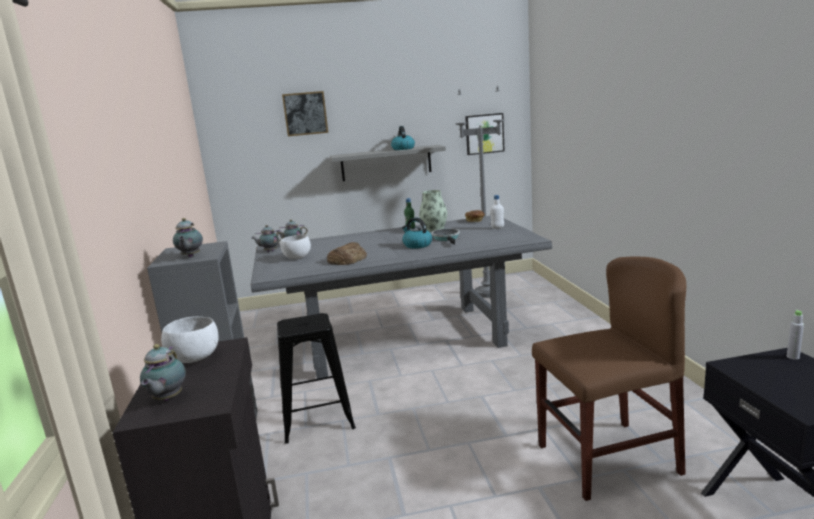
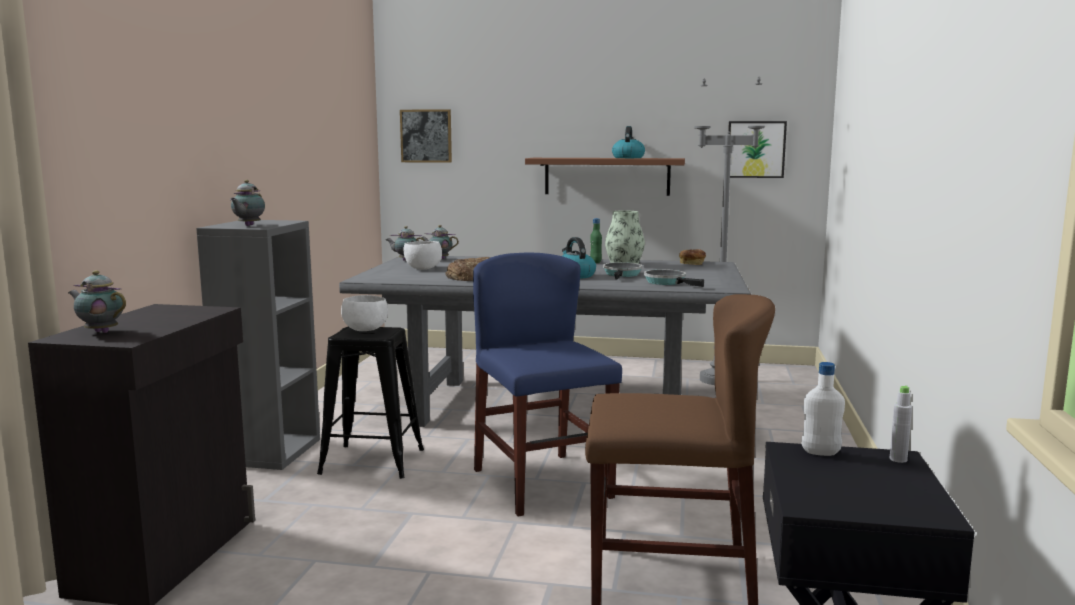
camera: 20 degrees right, 5 degrees down
(166, 399) = (100, 332): teapot -> teapot turned 90 degrees clockwise
(194, 358) = (169, 313): white bowl -> white bowl (365, 330)
(305, 113) = (507, 99): picture -> picture (426, 136)
(386, 163) = (607, 176): grey shelf -> brown shelf
(455, 404) = (542, 483): none -> blue chair
(487, 240) = (668, 282): none -> frying pan
(497, 228) = (706, 273): white bottle -> white bottle (820, 453)

